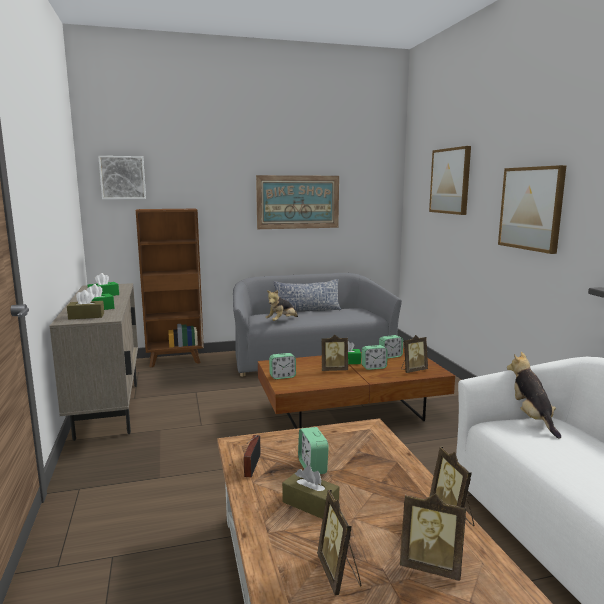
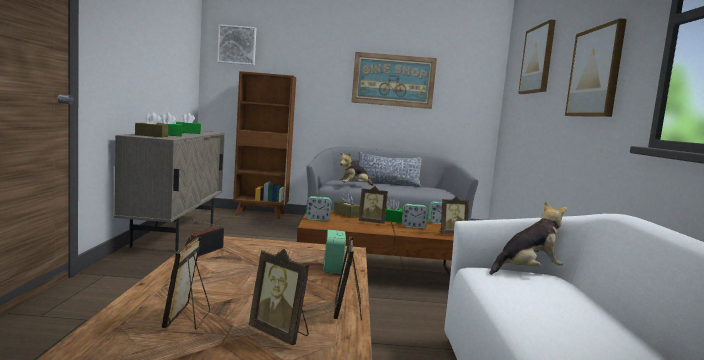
camera: 15 degrees right, 5 degrees down
(310, 504) = (224, 279): brown tissue box -> brown tissue box (346, 214)
(312, 467) = (258, 261): alarm clock -> alarm clock (333, 268)
(531, 418) = (527, 271): plush toy -> plush toy turned 60 degrees clockwise

